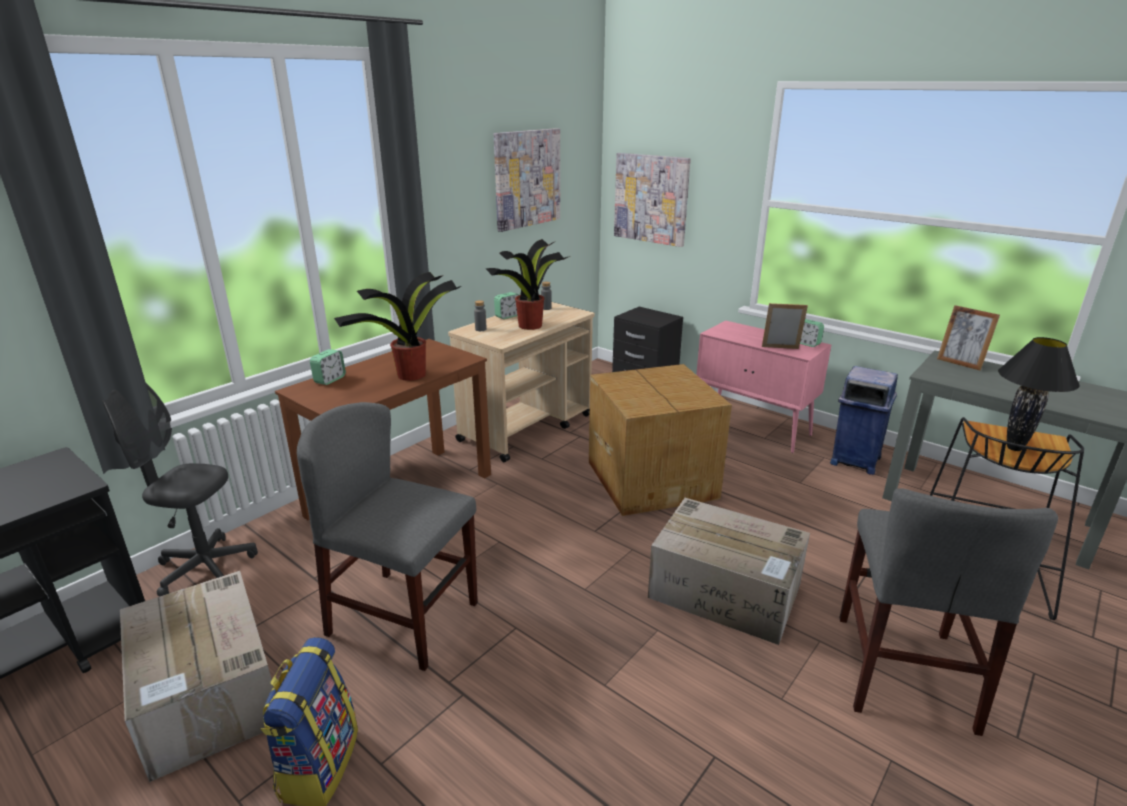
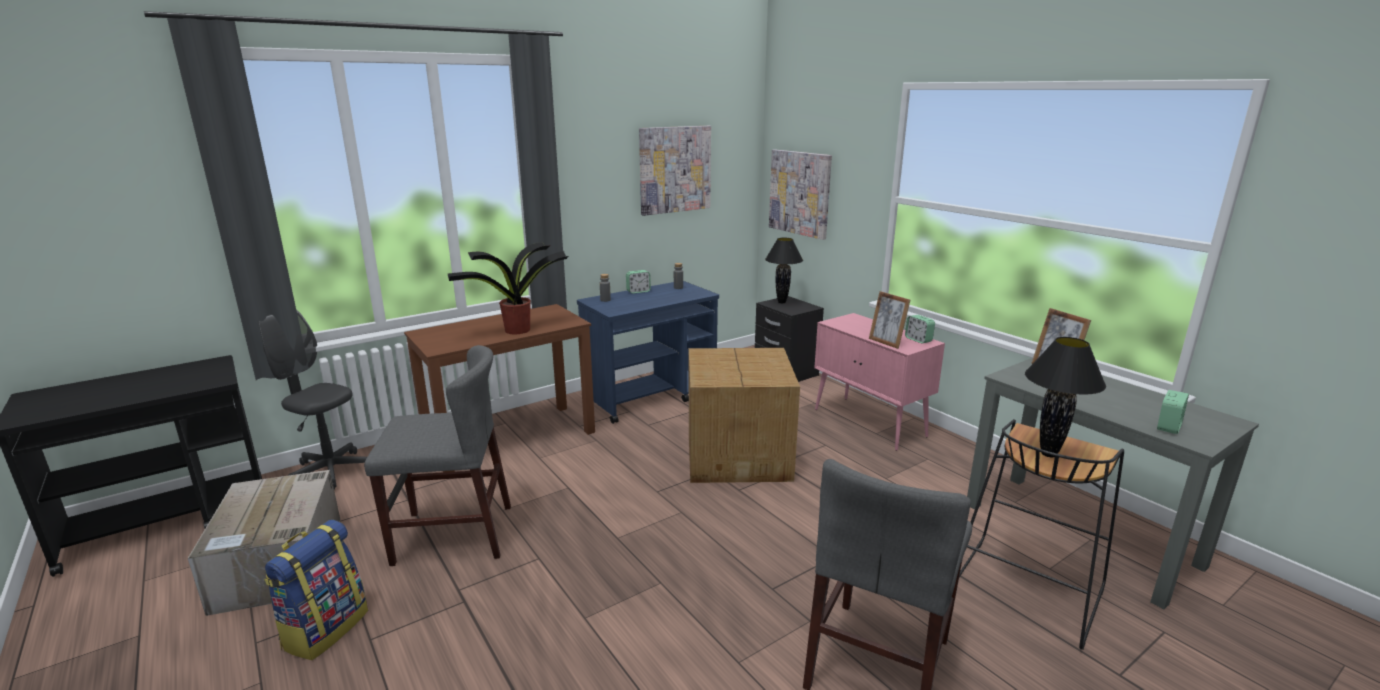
camera: 15 degrees right, 5 degrees down
(330, 380) = (451, 328): alarm clock -> alarm clock (1168, 427)
(403, 618) = (453, 534): grey chair -> grey chair turned 135 degrees clockwise
(527, 427) = (651, 397): beige cart -> blue cart
(531, 325) = (652, 300): potted plant -> none
(639, 314) = (782, 302): none -> black table lamp
(727, 591) = (747, 562): cardboard box -> none
(780, 349) = (886, 342): picture frame -> picture frame turned 150 degrees counterclockwise
(854, 460) = (959, 465): blue trash can -> none

